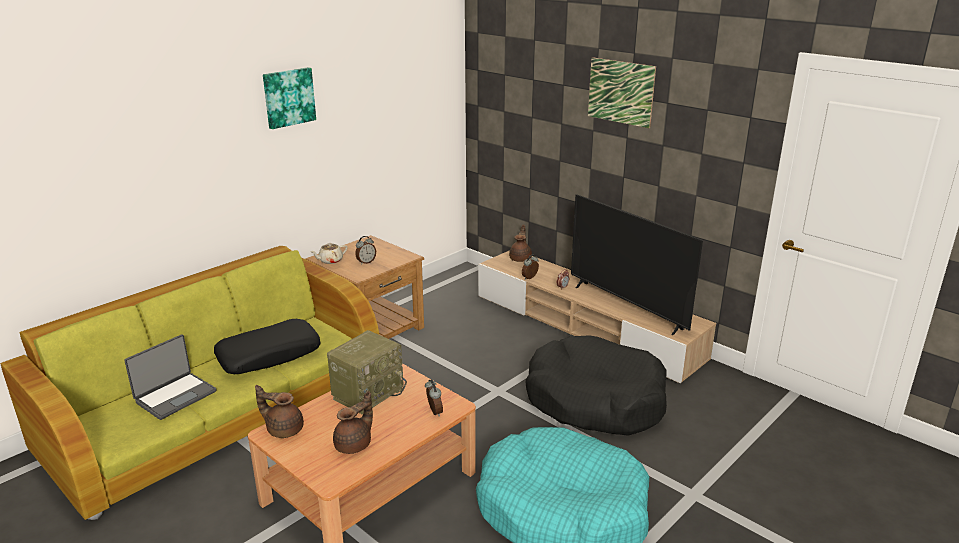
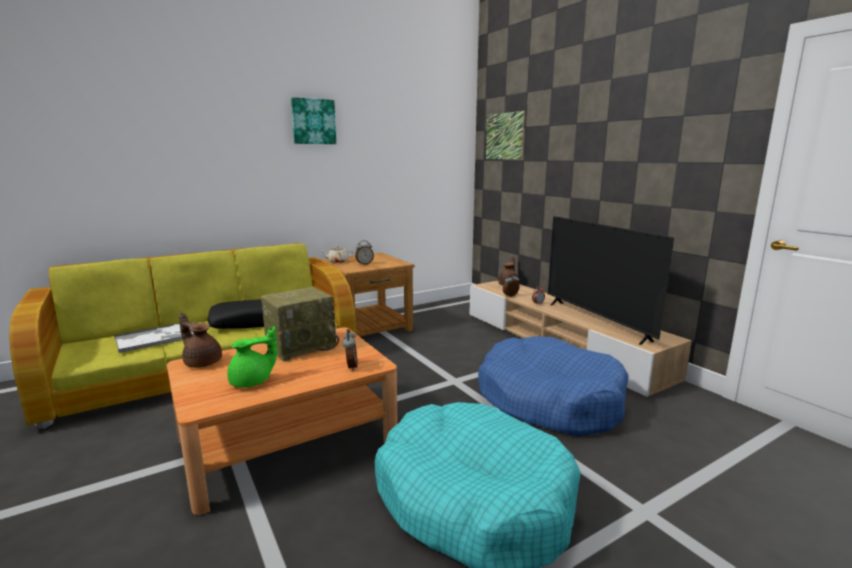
camera: 15 degrees right, 10 degrees down
(175, 396) = (158, 337): laptop -> tray
(354, 444) = (252, 382): brown teapot -> green teapot
(595, 400) = (549, 400): black dog bed -> blue dog bed
(620, 92) = (598, 118): picture -> picture (504, 136)

